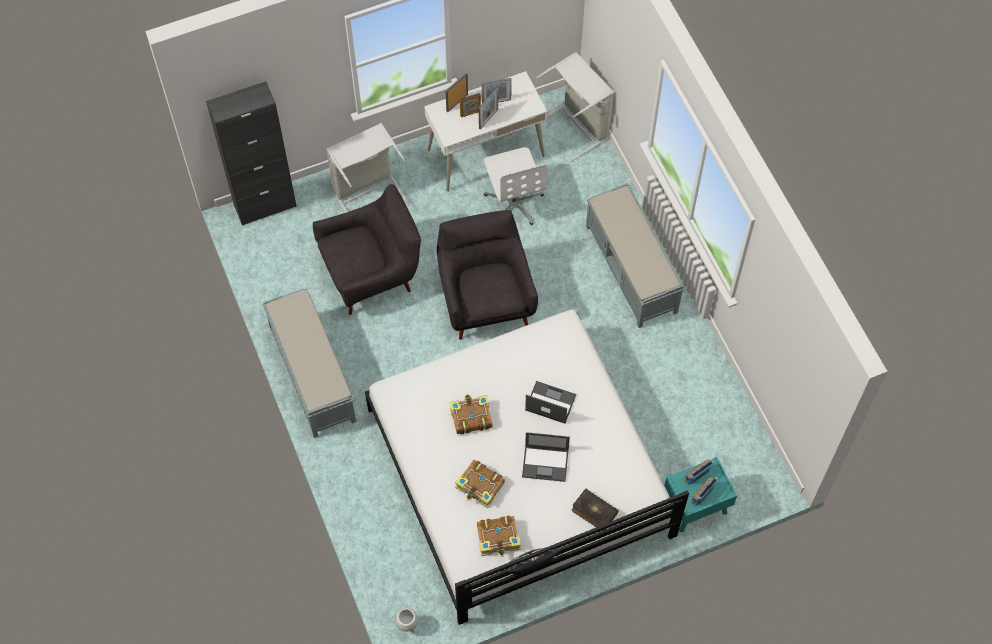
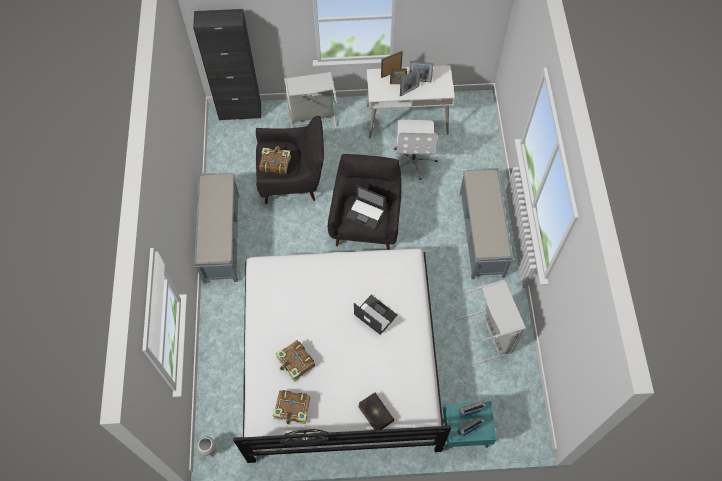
camera: 20 degrees right, 0 degrees up
(470, 417) = (310, 306): book -> book (275, 163)
(546, 463) = (353, 361): laptop -> laptop (366, 213)
(577, 127) = (480, 121): grey laundry basket -> grey laundry basket (490, 334)

